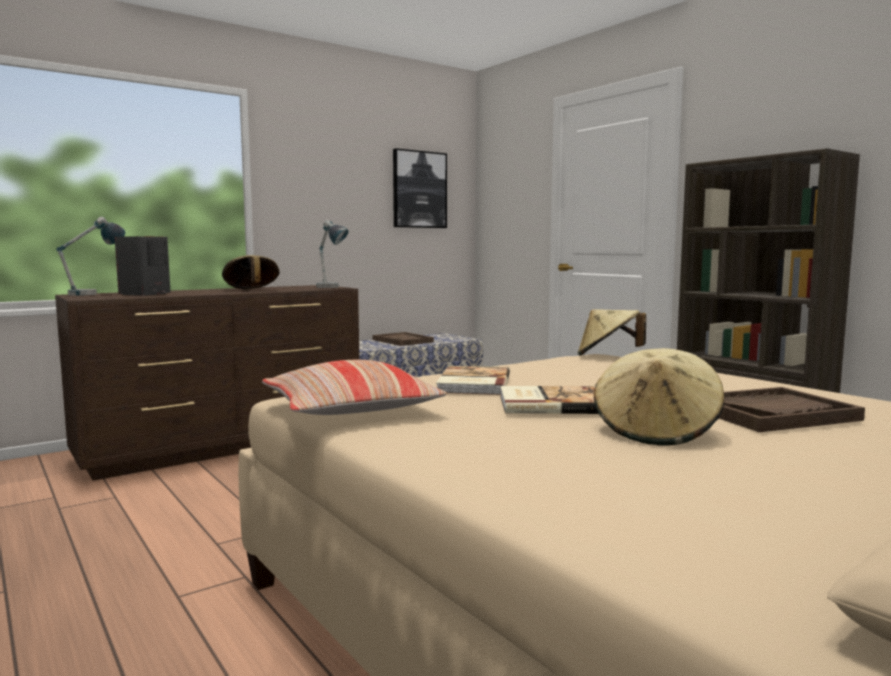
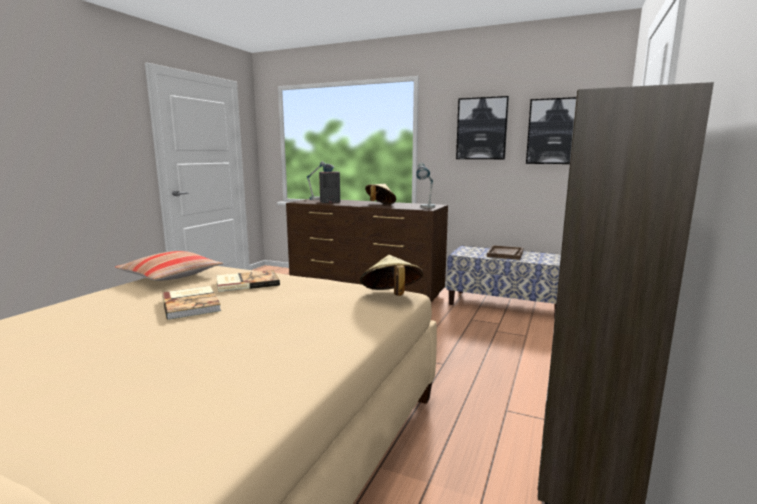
camera: 60 degrees right, 5 degrees up
(341, 179) = (482, 128): none -> picture
(656, 431) = (124, 333): beige hat -> none
(771, 413) = (180, 360): brown tray -> none

